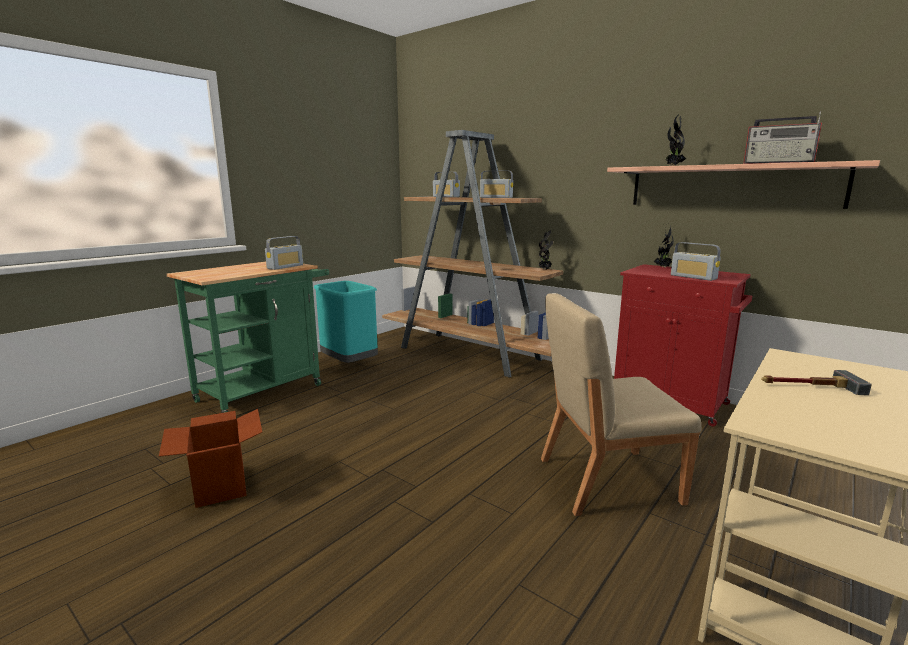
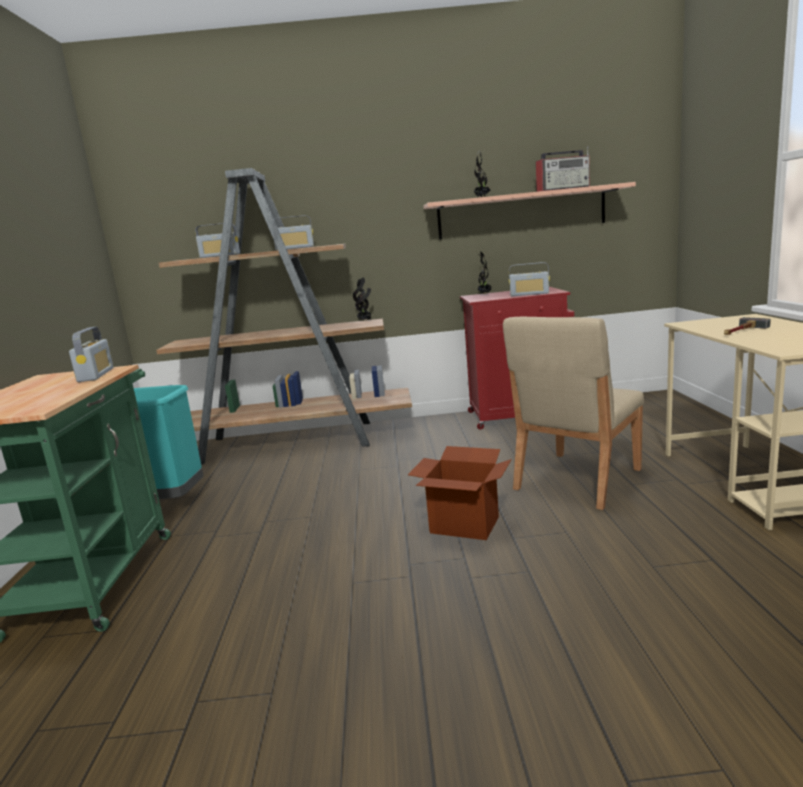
camera: 40 degrees left, 0 degrees up
(220, 486) = (264, 683): cardboard box -> cardboard box (464, 525)

